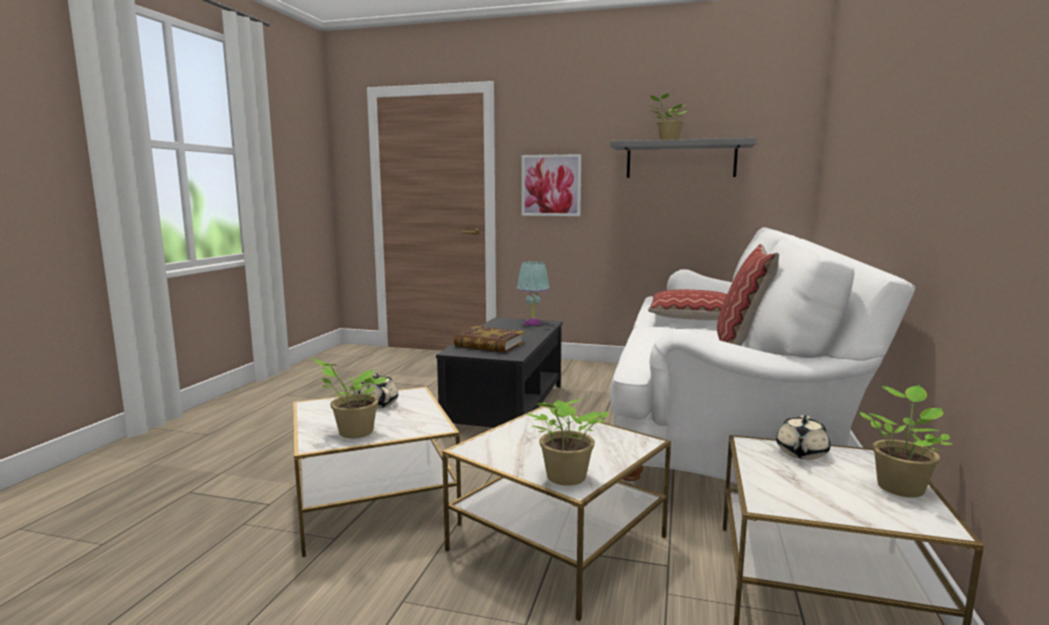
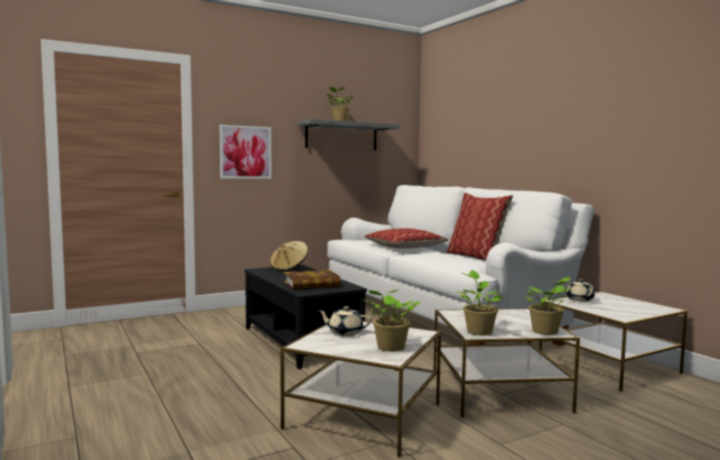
camera: 45 degrees left, 5 degrees down
(533, 323) = (289, 268): turquoise table lamp -> beige hat
(900, 487) = (631, 301): potted plant -> potted plant (478, 331)

